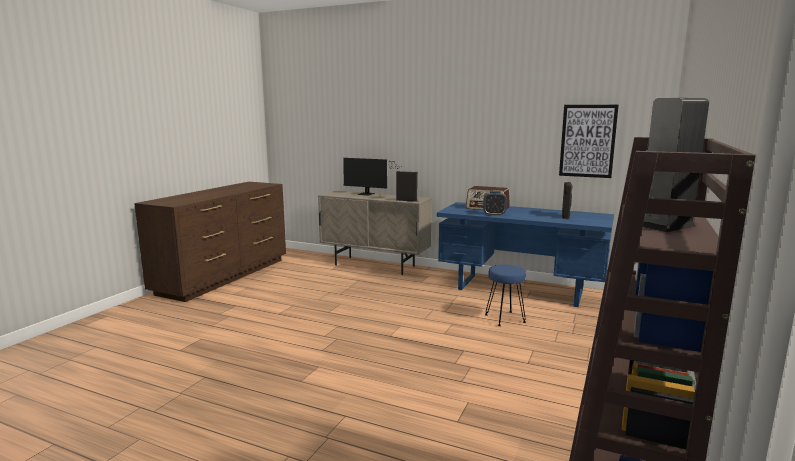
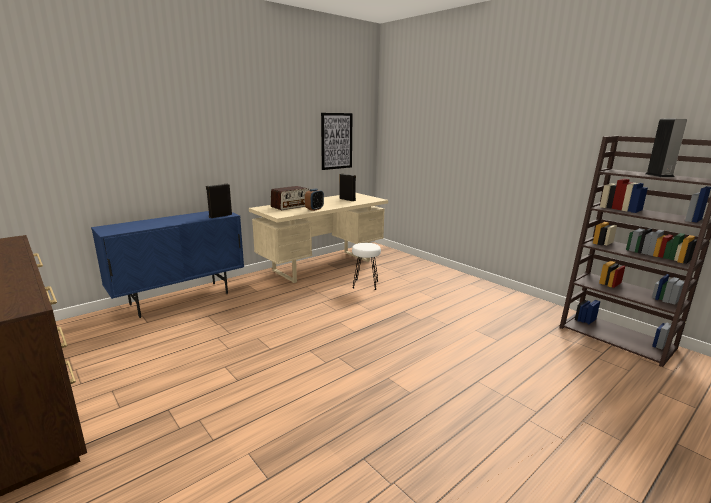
camera: 65 degrees left, 5 degrees up
(368, 194) = (154, 220): monitor -> none
(375, 266) = (180, 299): beige cabinet -> blue cabinet
(504, 319) = (365, 285): blue stool -> white stool
(521, 290) = (323, 265): blue desk -> beige desk

